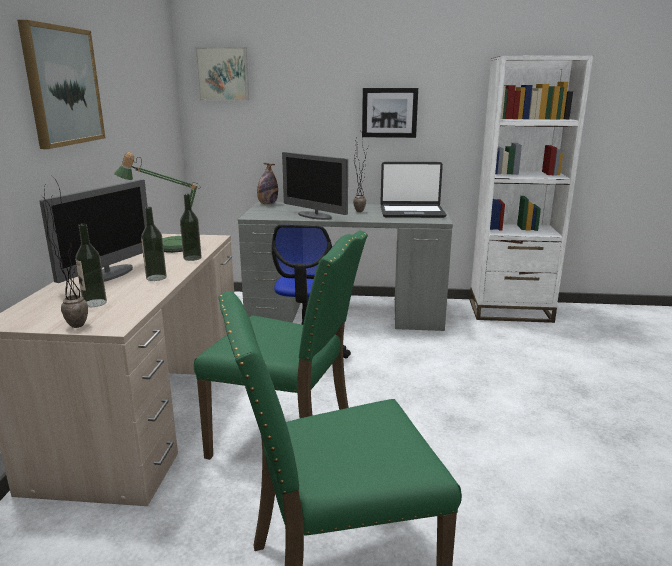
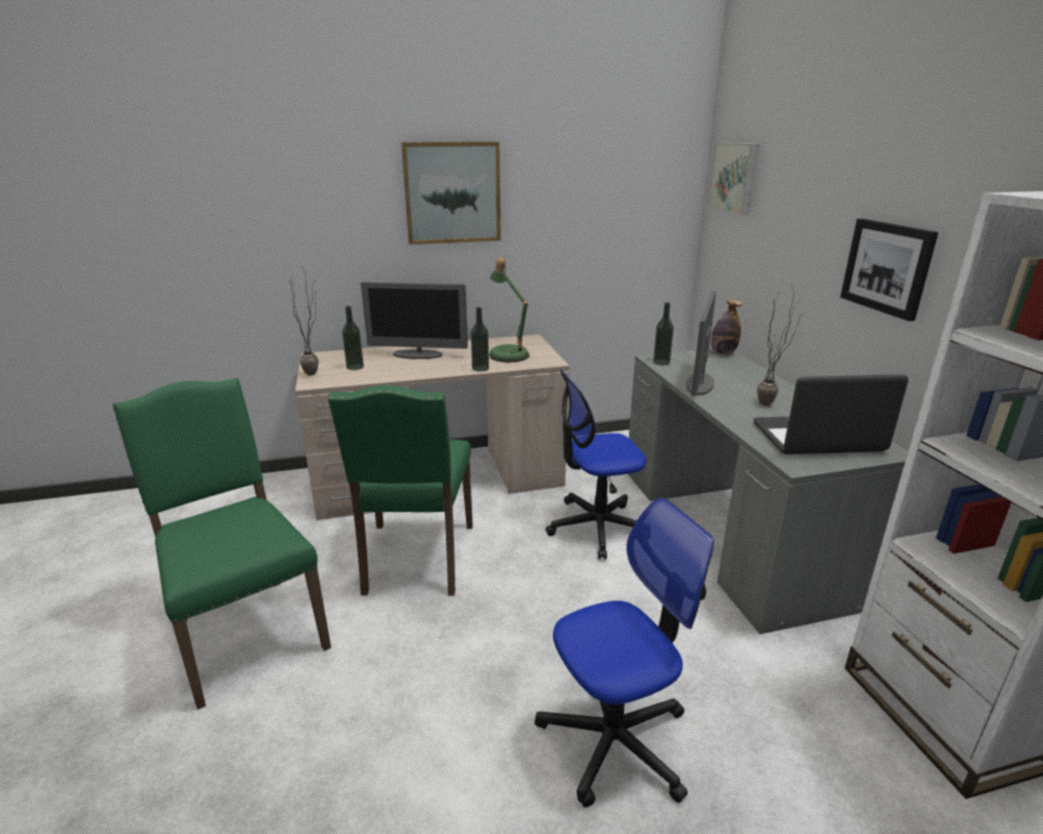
camera: 70 degrees right, 5 degrees up
(156, 277) = (419, 369): bottle -> bottle (661, 362)
(412, 212) = (817, 438): laptop -> laptop turned 105 degrees clockwise
(514, 391) = (615, 739): none -> office chair

